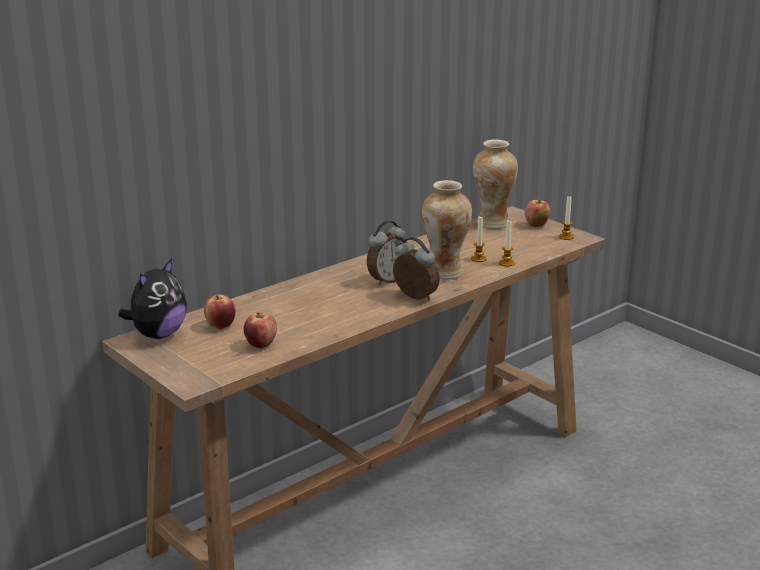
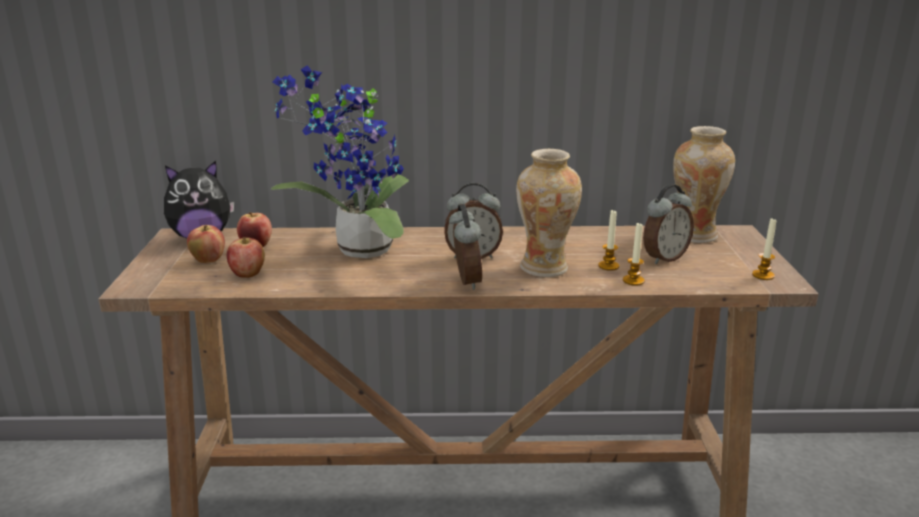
camera: 40 degrees right, 0 degrees up
(303, 303) = (358, 251): none -> potted plant
(500, 243) = (664, 258): none -> alarm clock
(536, 225) = (745, 252): apple -> apple (208, 260)

